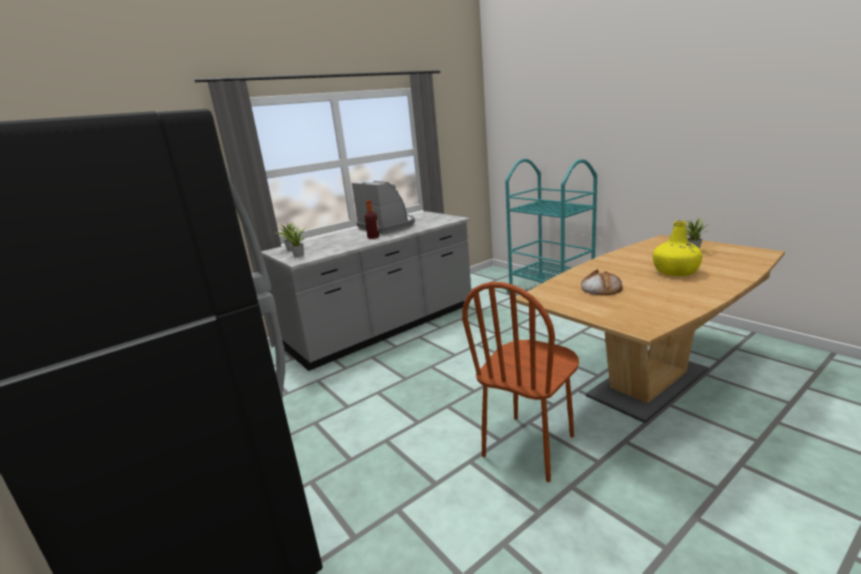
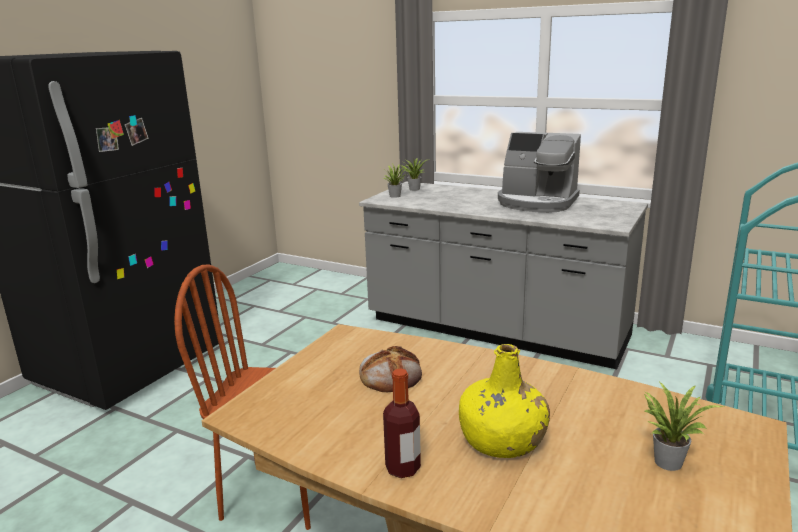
camera: 65 degrees right, 0 degrees up
(373, 237) = (480, 207): bottle -> bottle (403, 468)
(388, 227) = (537, 203): coffee machine -> coffee machine turned 90 degrees clockwise

